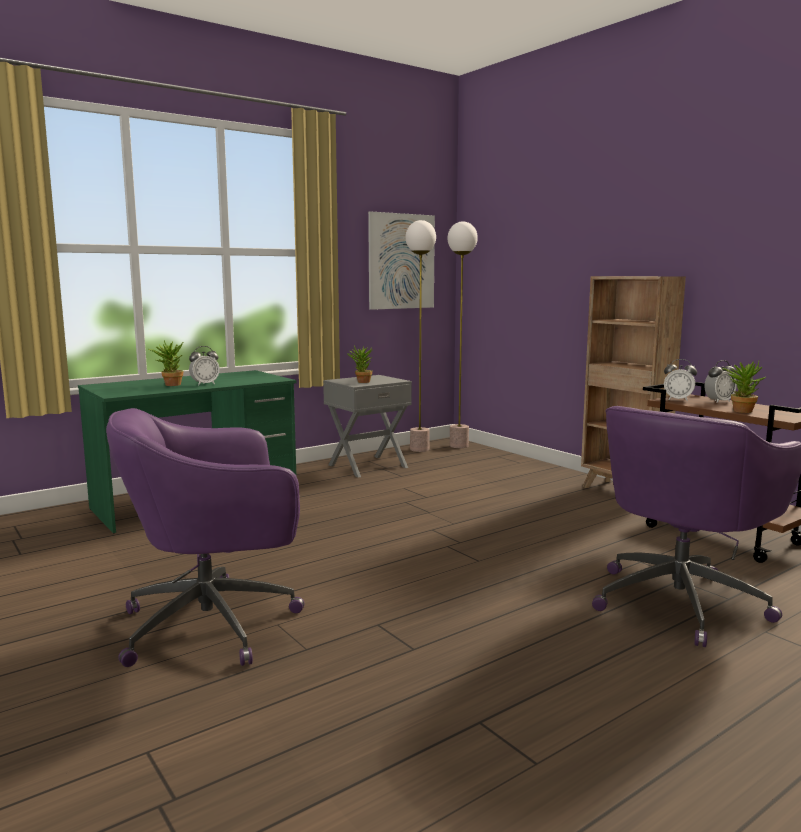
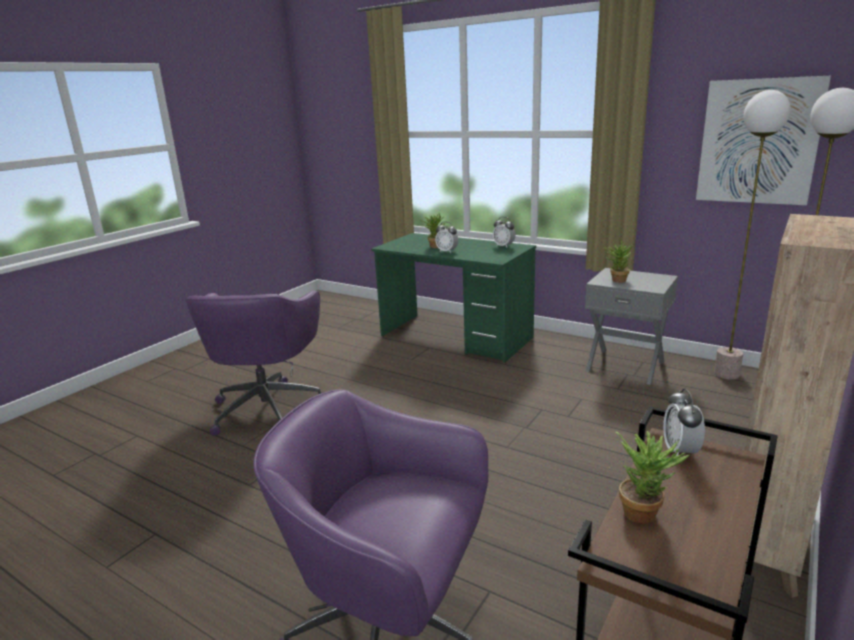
camera: 70 degrees right, 10 degrees up
(215, 624) = (268, 408): purple office chair -> purple office chair turned 135 degrees counterclockwise
(719, 401) = (712, 489): alarm clock -> alarm clock (504, 246)

